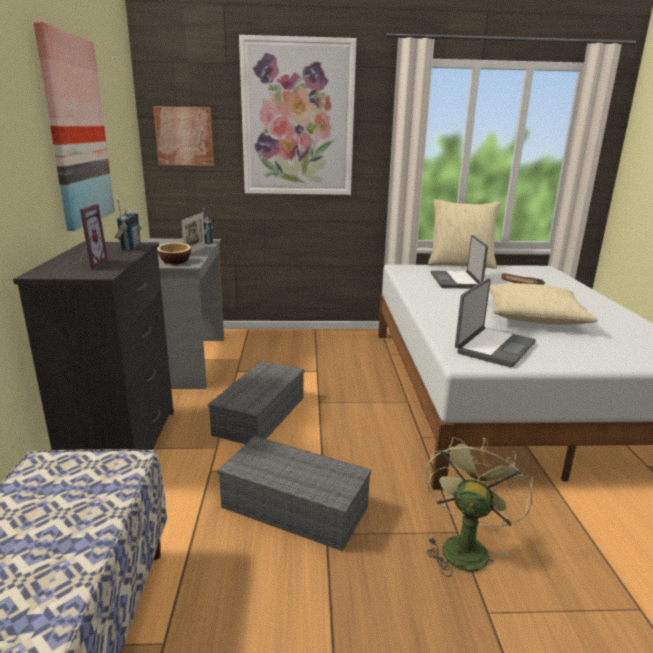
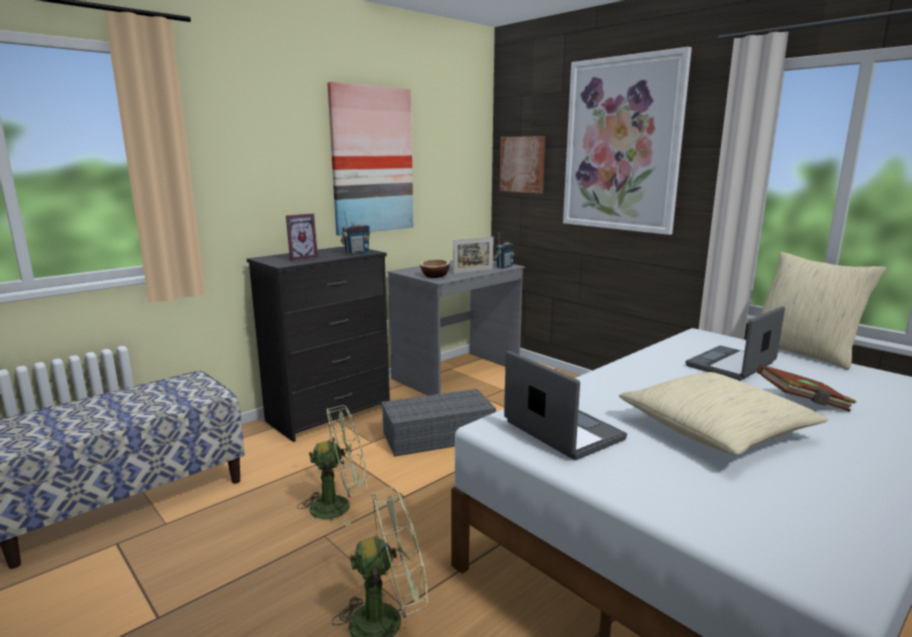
camera: 50 degrees right, 5 degrees down
(292, 507) = (339, 505): grey storage box -> green fan
(493, 347) = (561, 431): laptop -> laptop turned 120 degrees counterclockwise

